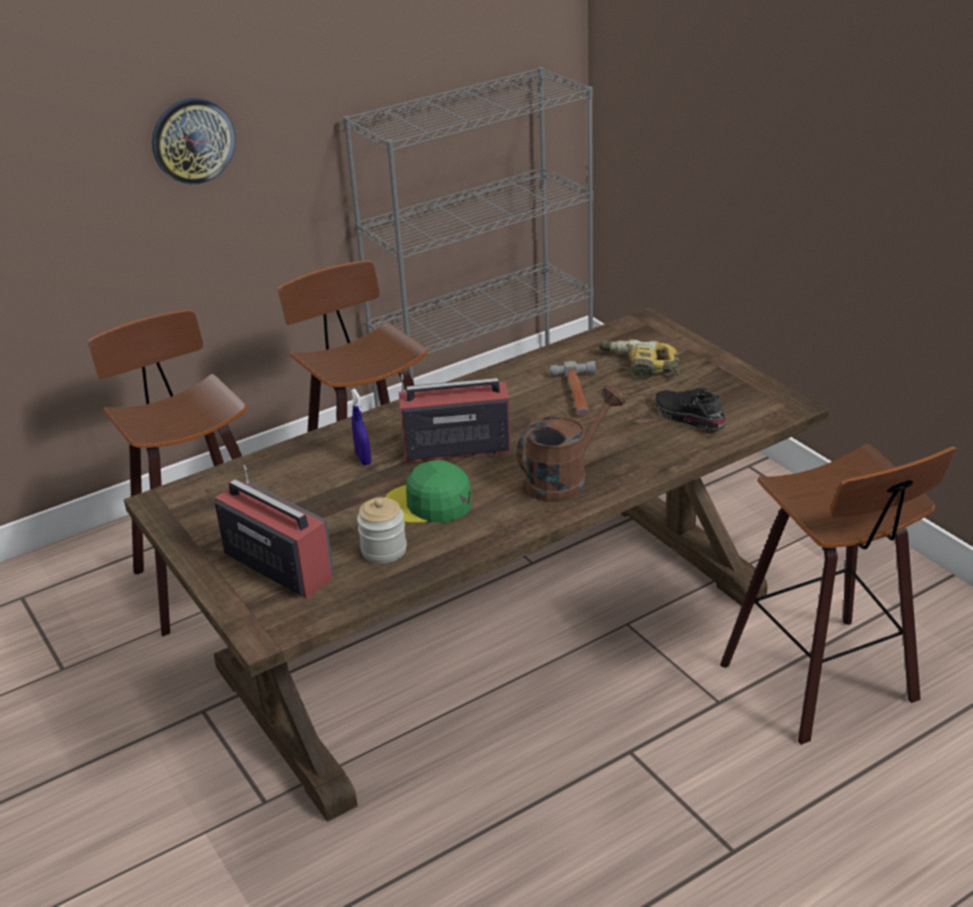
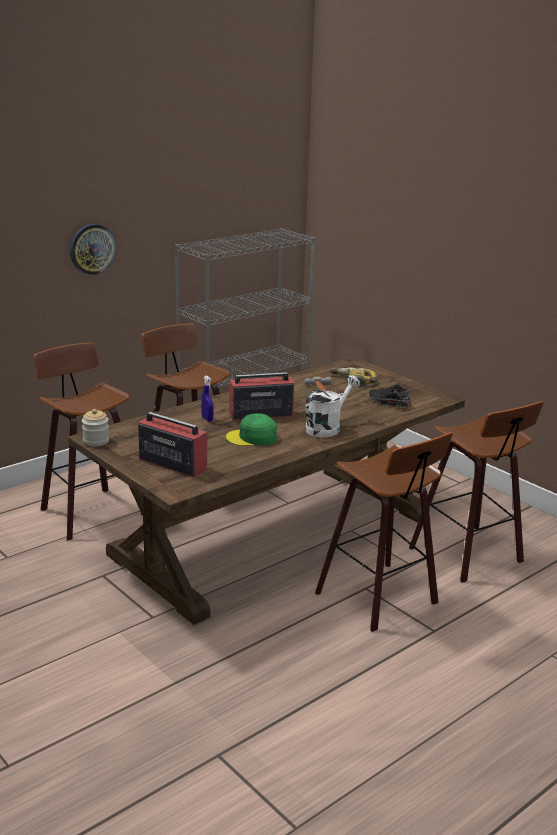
camera: 10 degrees left, 10 degrees down
(384, 550) = (232, 457): jar -> jar (96, 441)
(565, 479) = (327, 428): brown watering can -> white watering can
(653, 775) = (381, 598): none -> stool

